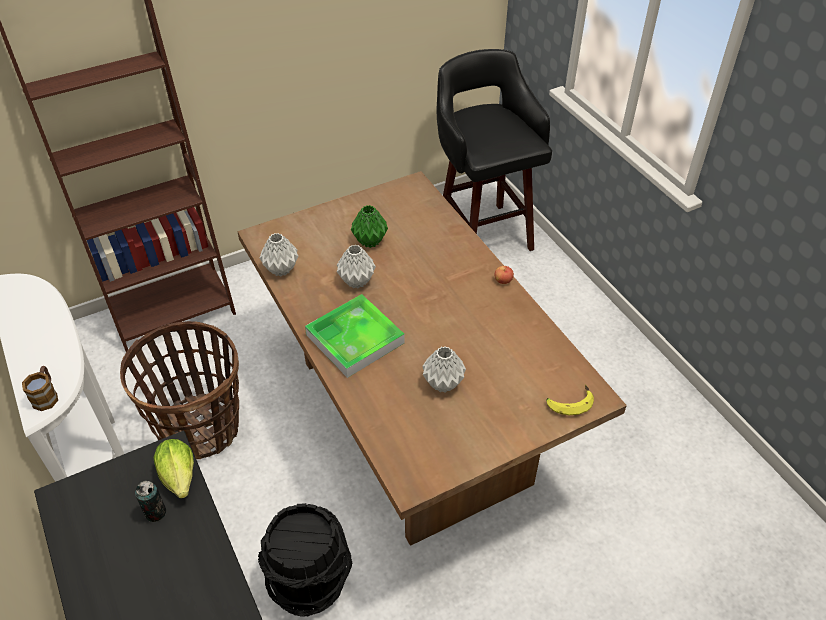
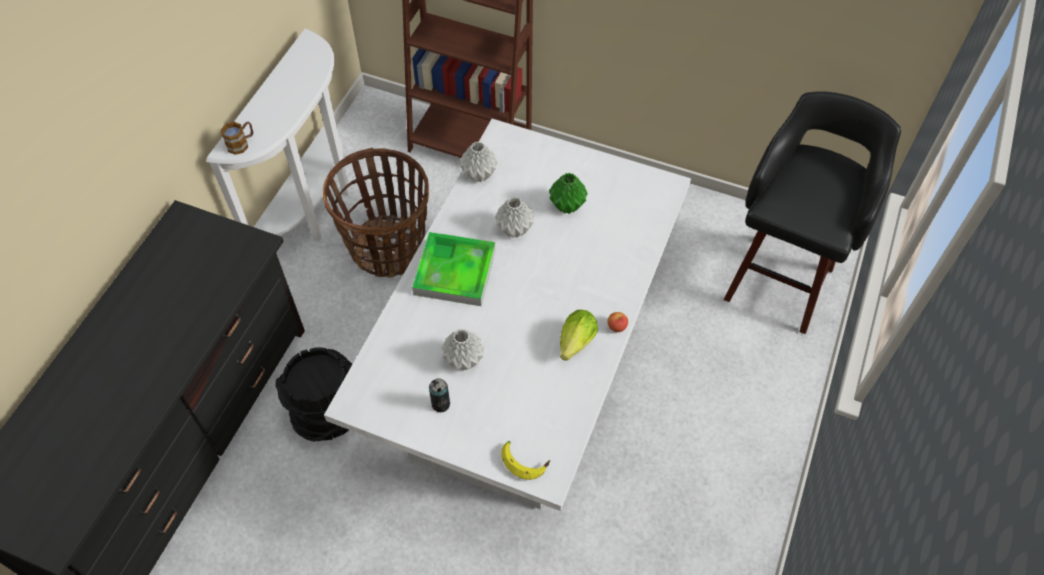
camera: 50 degrees right, 10 degrees up
(155, 512) = (208, 274): can -> can (440, 404)
(180, 480) = (242, 267): lettuce -> lettuce (575, 345)
(414, 420) = (522, 379): brown dining table -> white dining table

